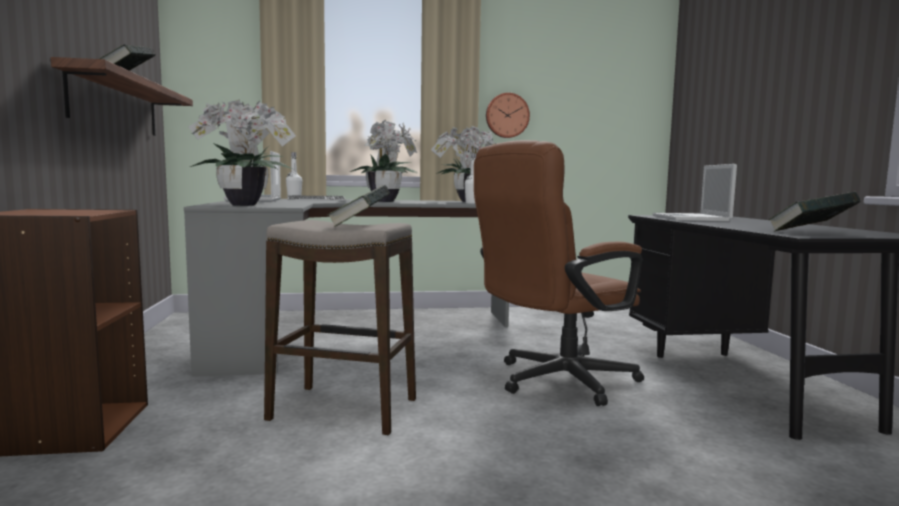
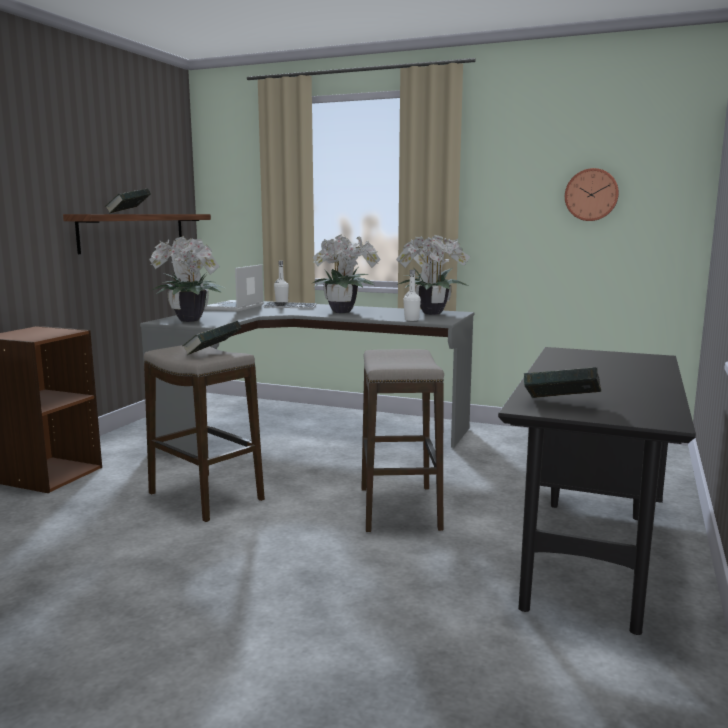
camera: 30 degrees right, 5 degrees up
(507, 115) = (496, 217): wall clock -> wall clock (591, 195)
(554, 381) = (399, 509): brown office chair -> stool
(691, 218) = (582, 360): laptop -> none

